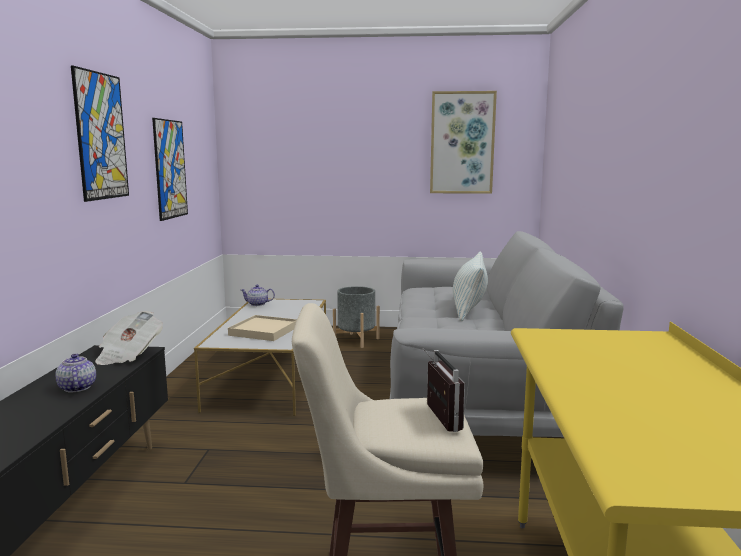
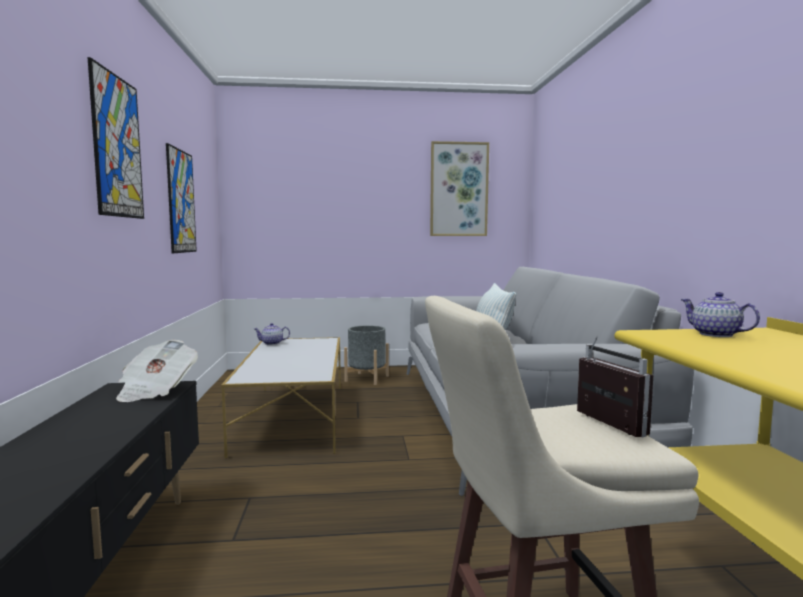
camera: 10 degrees left, 5 degrees down
(76, 388) = (101, 428): teapot -> teapot (716, 334)
(264, 331) = (292, 365): beige tray -> none

